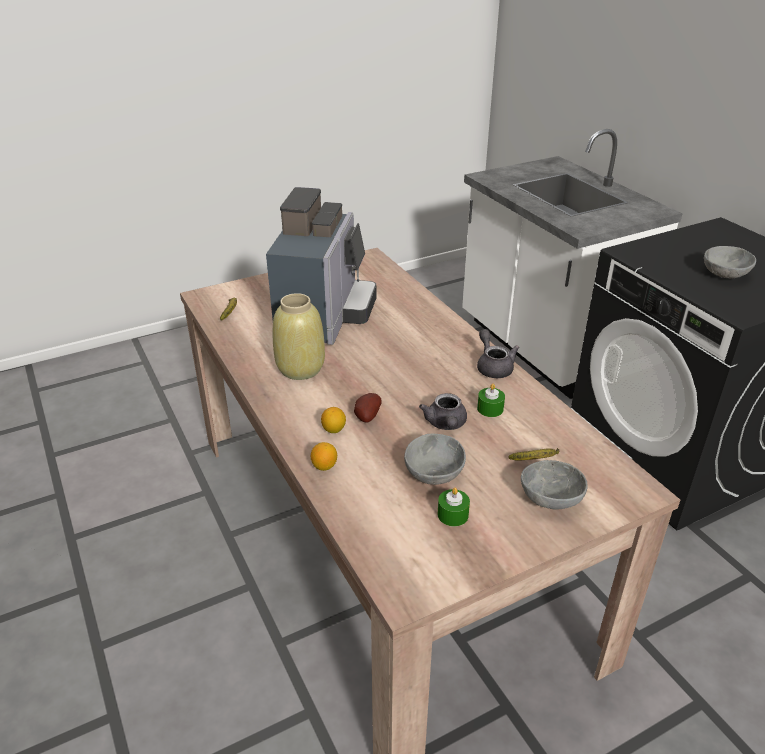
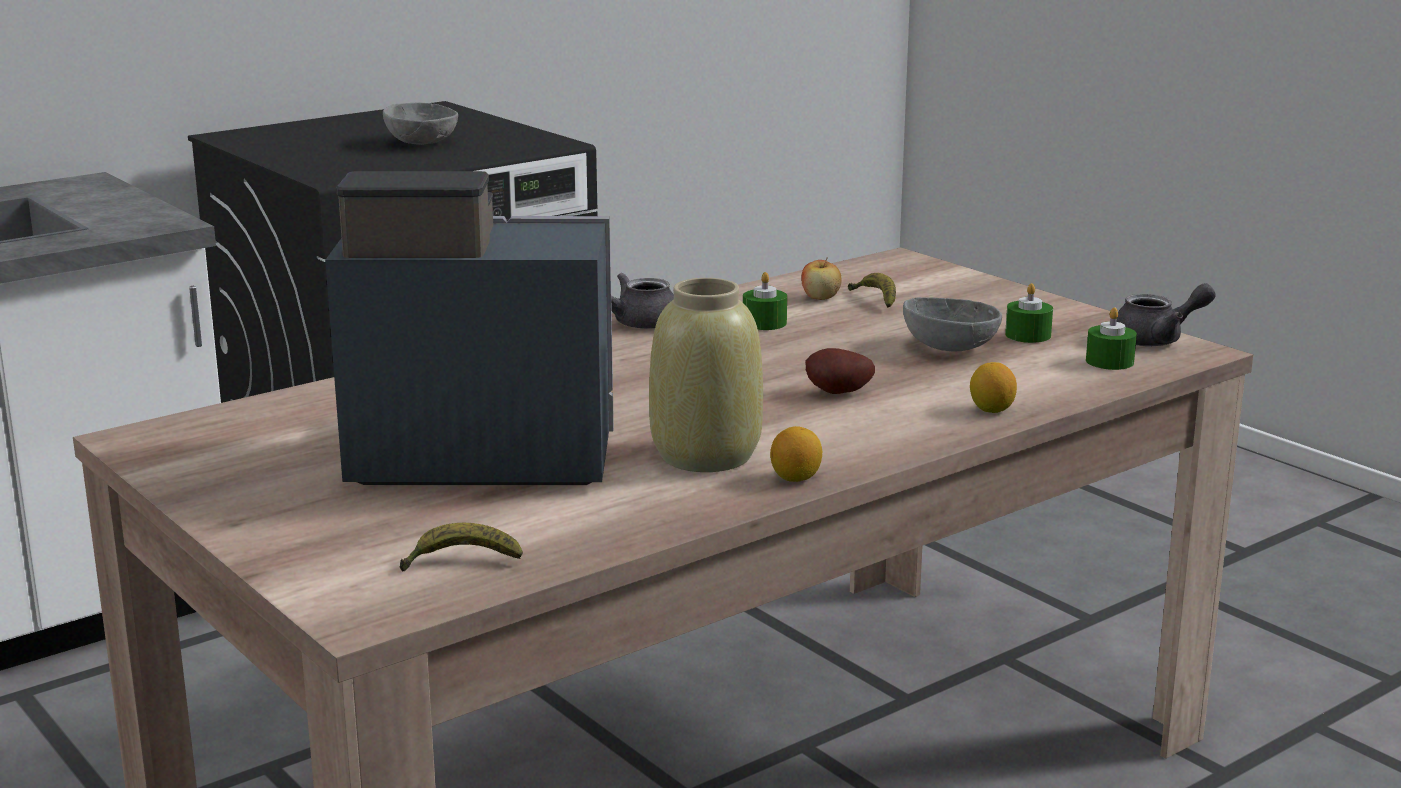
camera: 100 degrees left, 15 degrees down
(334, 430) = (890, 412): lemon -> lemon (795, 478)
(391, 540) = (1109, 361): none -> green candle
(446, 424) = (824, 345): grey teapot -> grey teapot (1157, 339)
(541, 437) = (820, 298): none -> apple
(550, 497) = (949, 294): grey bowl -> none

